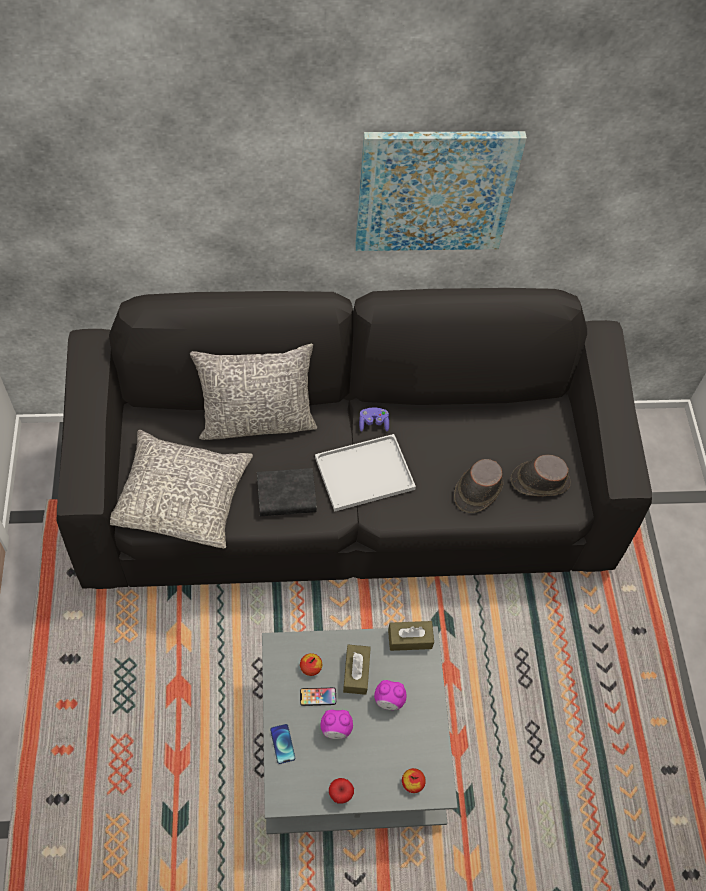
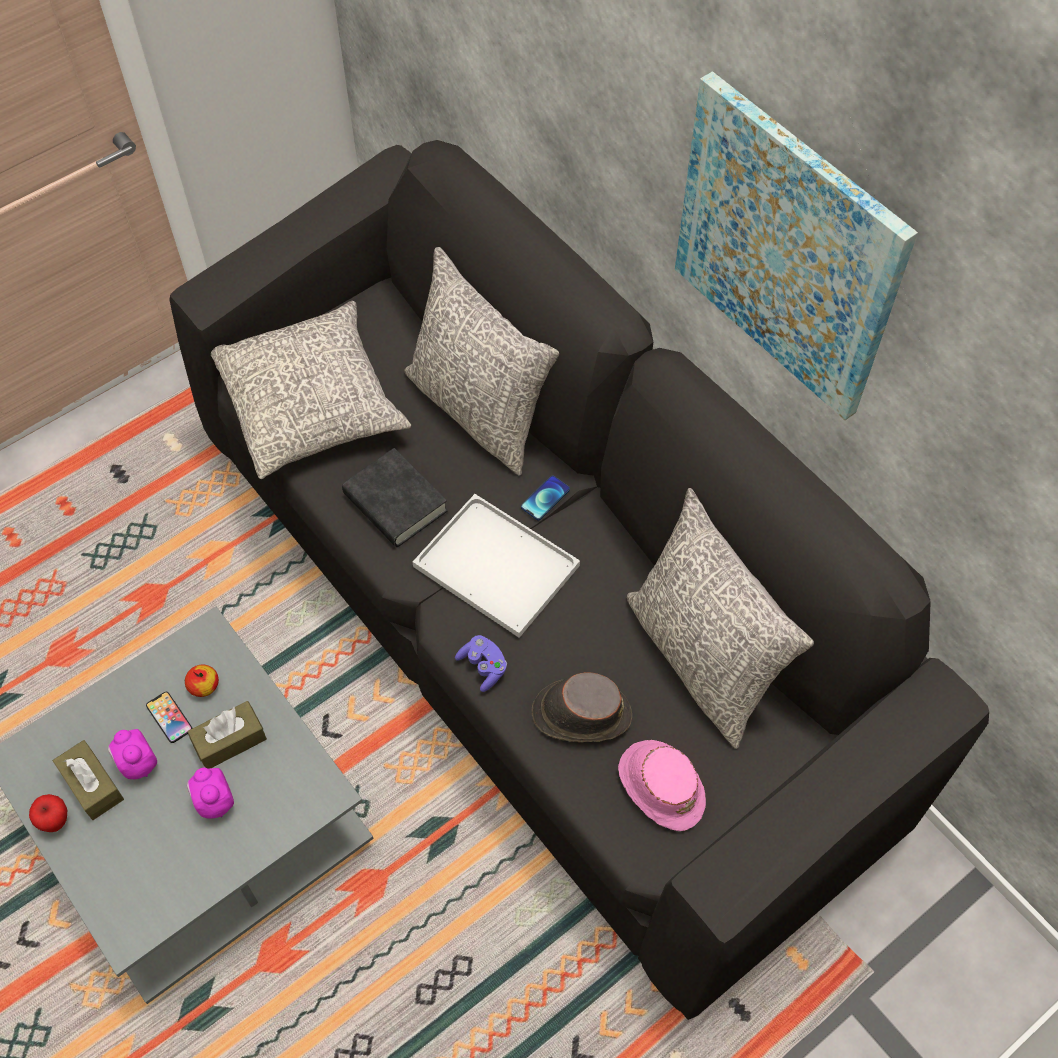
camera: 60 degrees right, 0 degrees up
(282, 744) = (84, 717): phone -> phone (545, 498)
(373, 423) = (581, 531): purple game controller -> purple game controller (483, 667)
(410, 639) = (319, 775): brown tissue box -> brown tissue box (92, 785)
(412, 782) = (119, 897): apple -> none
(483, 421) = (702, 658): none -> grey pillow
(539, 481) = (661, 785): brown hat -> pink hat

